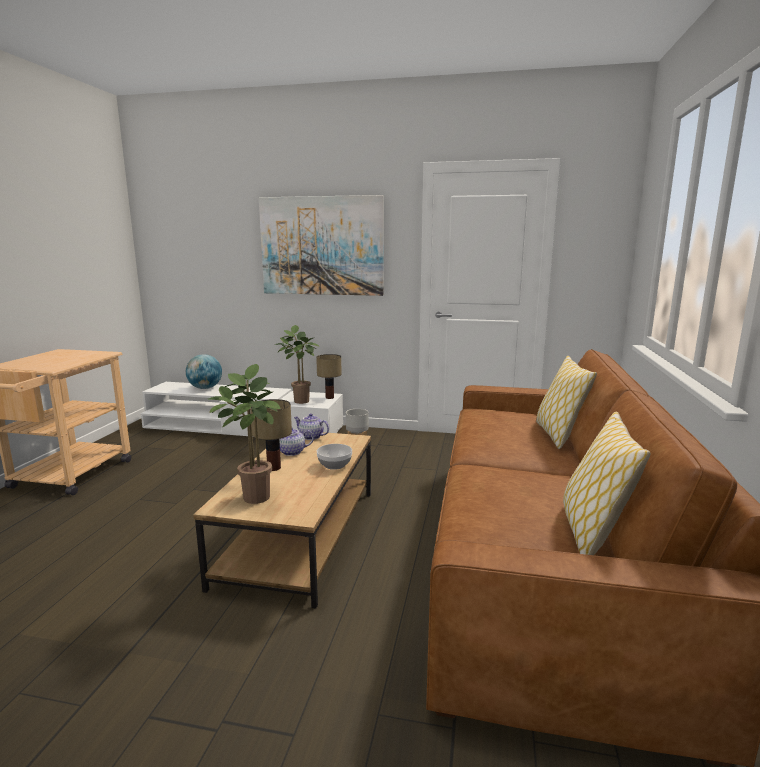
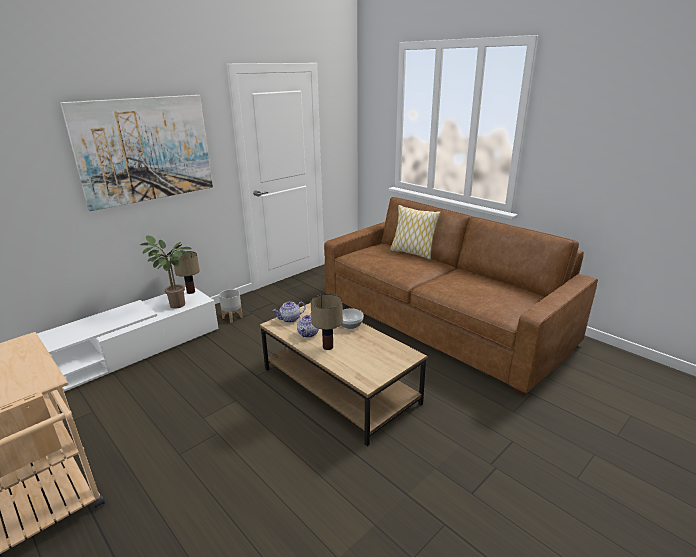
camera: 55 degrees left, 10 degrees up
(205, 388) = (46, 339): globe -> none
(252, 496) = (365, 365): potted plant -> none
(592, 533) = (515, 287): pillow -> none

